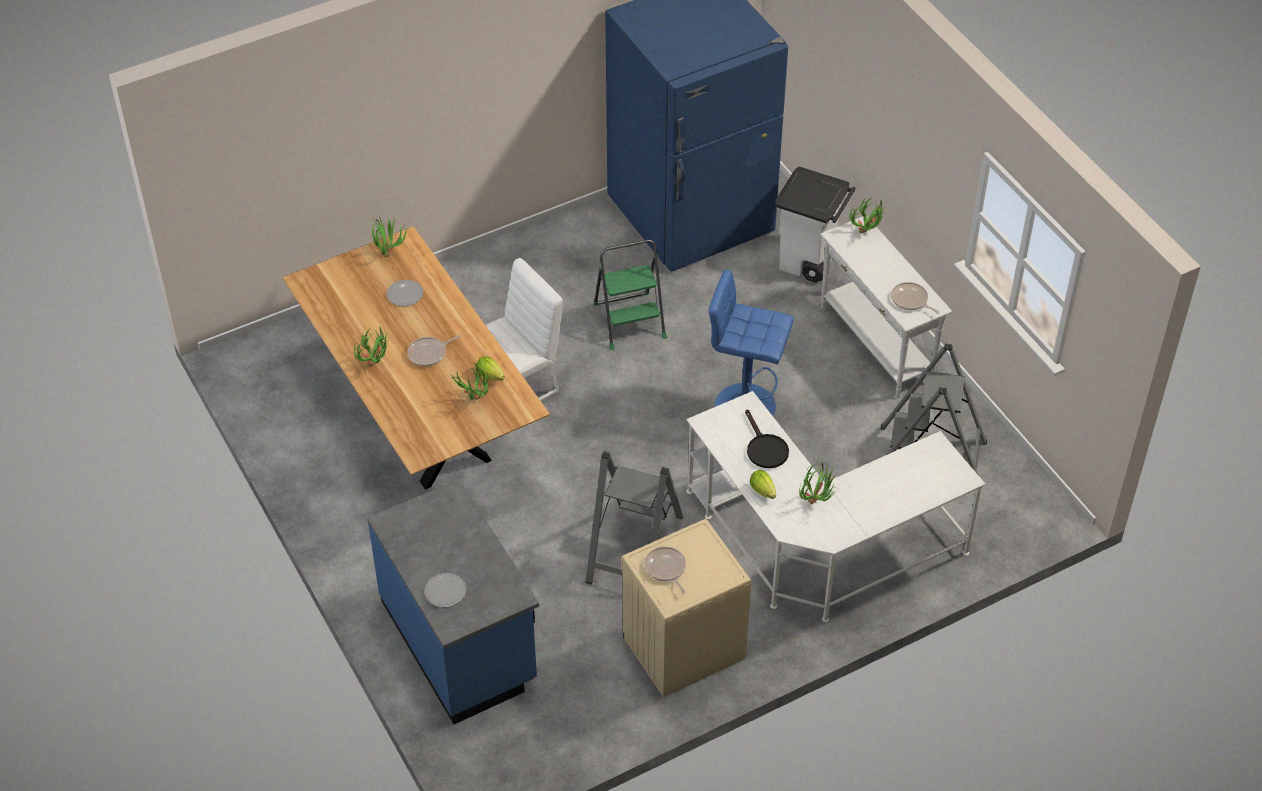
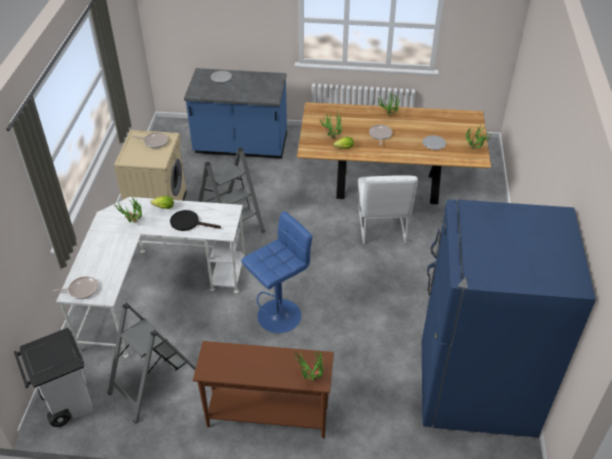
camera: 125 degrees right, 5 degrees down
(629, 318) = (397, 301): green step ladder -> none
(809, 261) = (377, 430): white trash can -> white trash can (67, 403)
(877, 345) = (266, 418): white console table -> brown console table
(910, 300) = (224, 361): frying pan -> frying pan (81, 290)

